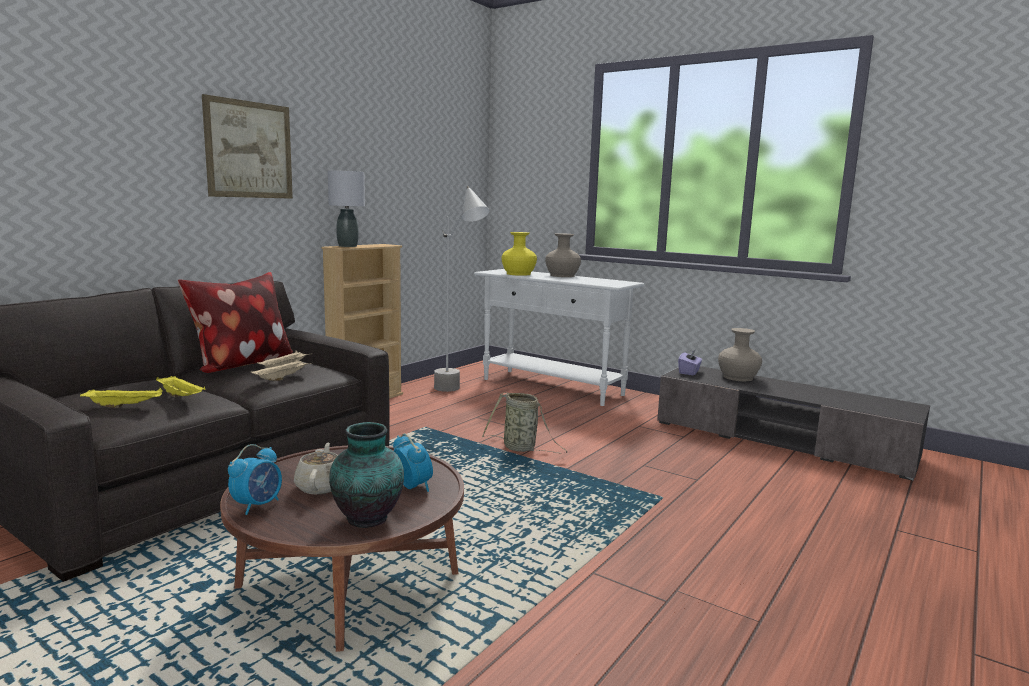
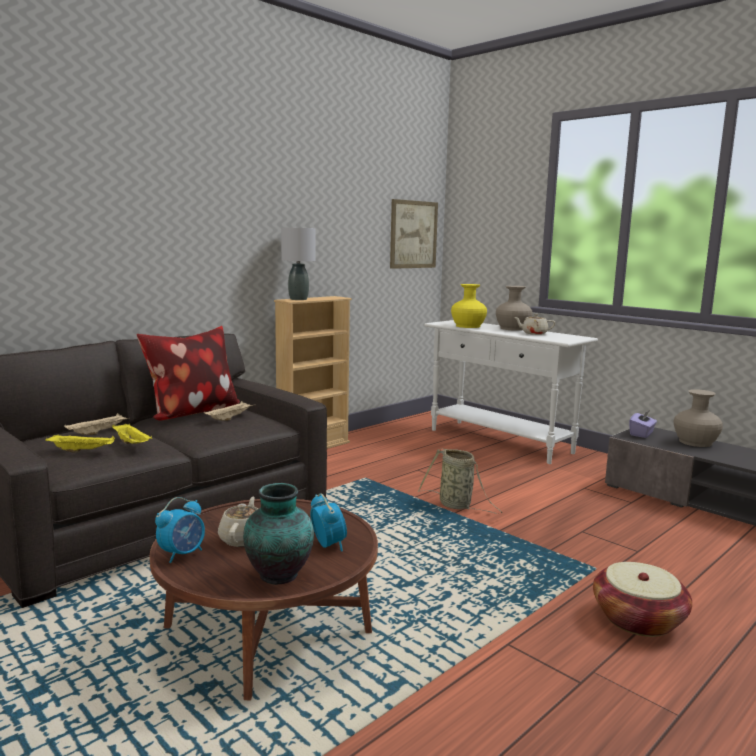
camera: 10 degrees right, 0 degrees up
(249, 150) = (208, 210): picture -> picture (413, 234)
(282, 378) = (225, 428): beige tray -> beige tray (98, 432)
(458, 393) = (404, 443): grey floor lamp -> none
(584, 279) = (534, 333): none -> beige teapot
(708, 540) = (638, 619): none -> basket

